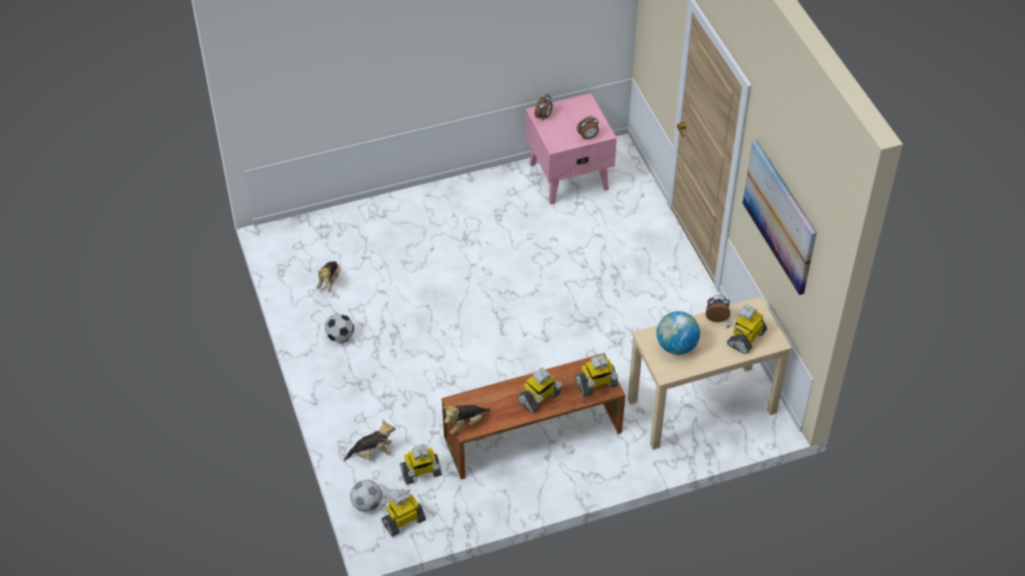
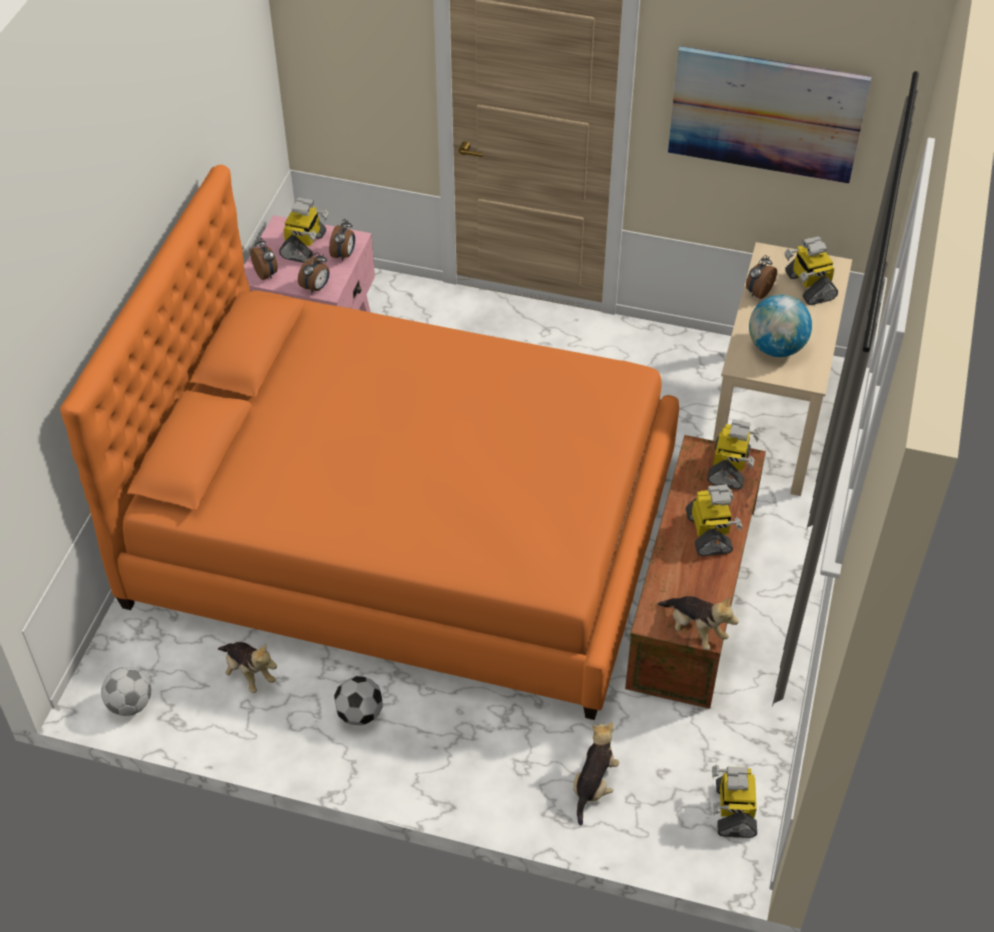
camera: 55 degrees left, 0 degrees up
(367, 504) = (676, 838): football -> football (130, 704)
(421, 473) = (667, 747): toy robot -> toy robot (304, 246)
(465, 424) = (694, 630): plush toy -> plush toy turned 45 degrees counterclockwise
(469, 289) = (404, 530): none -> orange bed
(552, 140) = (316, 288): none -> alarm clock

